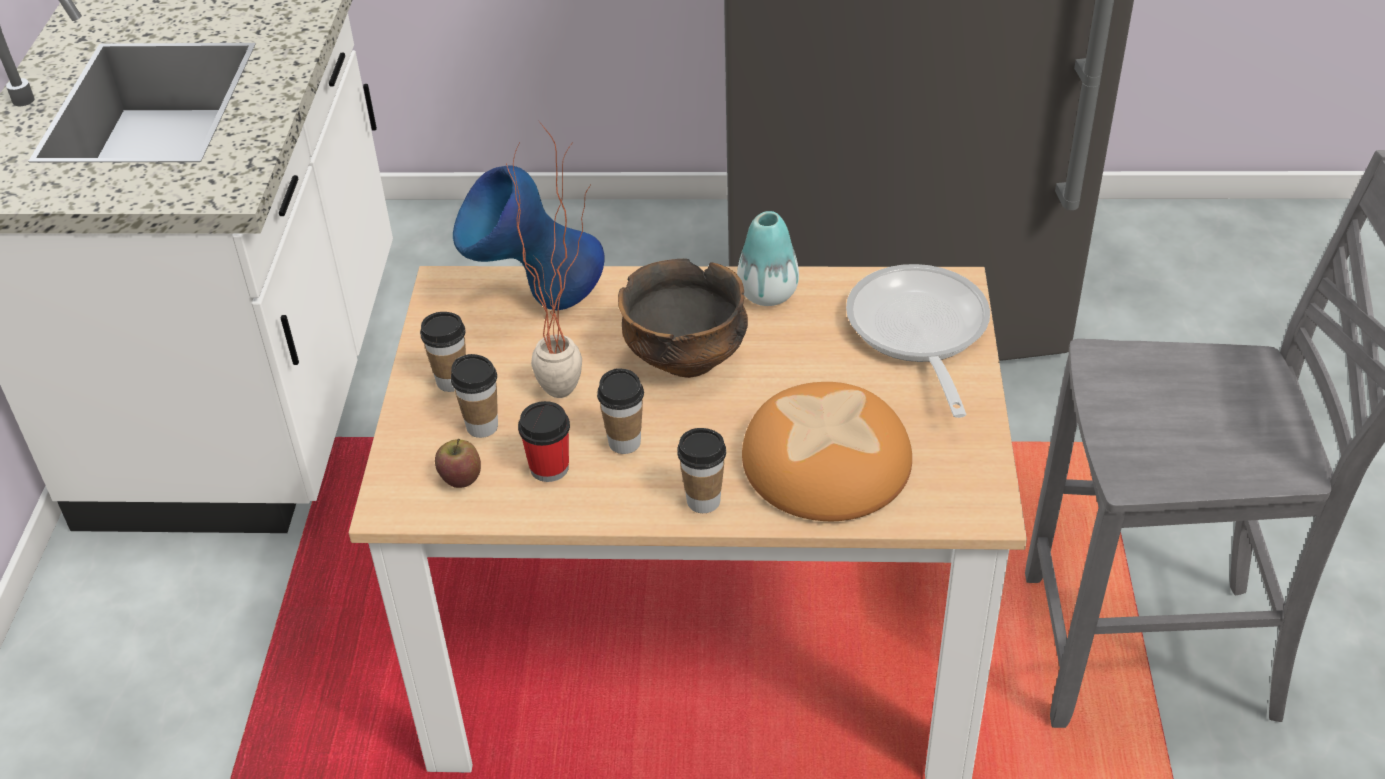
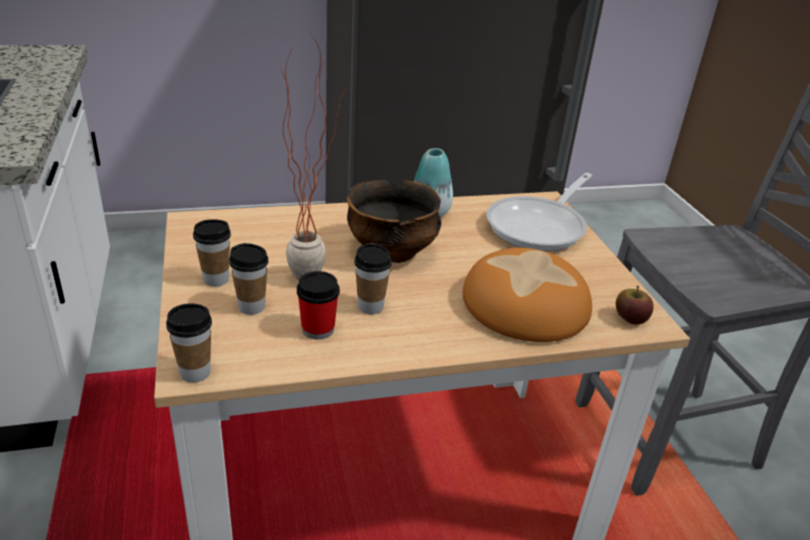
camera: 20 degrees left, 10 degrees down
(460, 477) = (245, 344): apple -> apple (630, 318)
(536, 302) = (266, 227): blue vase -> none
(703, 501) = (450, 339): cup -> cup (195, 372)
(918, 333) = (540, 226): frying pan -> frying pan turned 120 degrees counterclockwise

